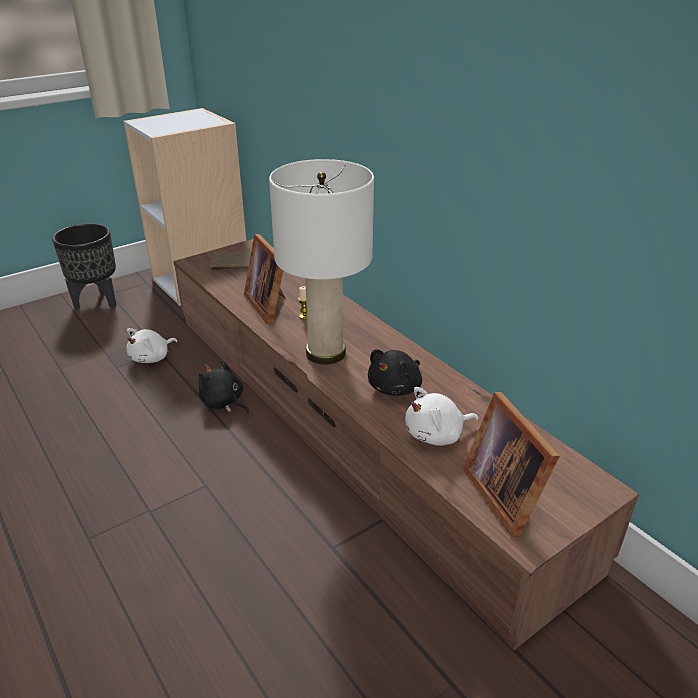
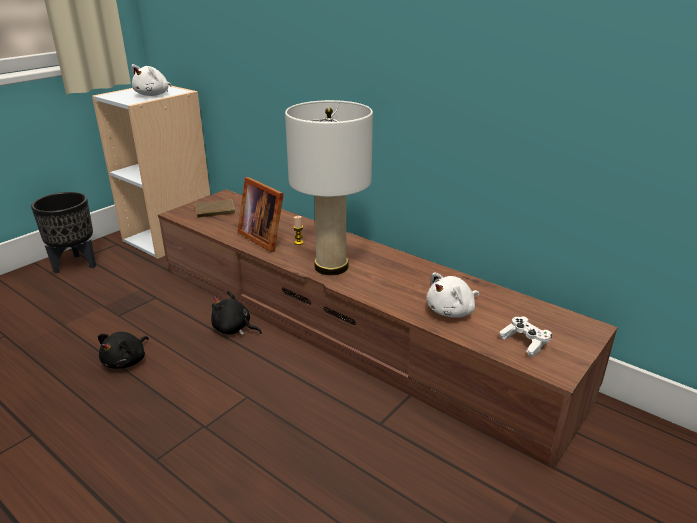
camera: 15 degrees left, 5 degrees down
(152, 358) = (150, 303): white plush toy -> white plush toy (153, 95)
(396, 387) = (402, 283): black plush toy -> black plush toy (126, 361)
(505, 493) = (524, 342): picture frame -> white game controller

